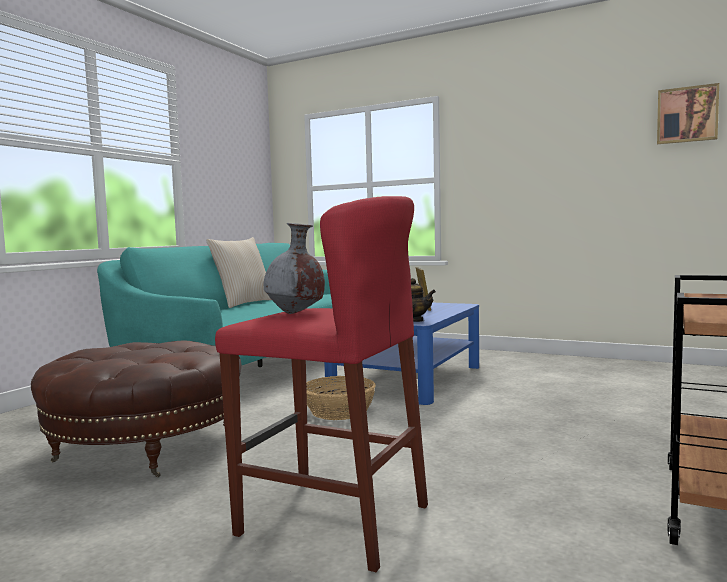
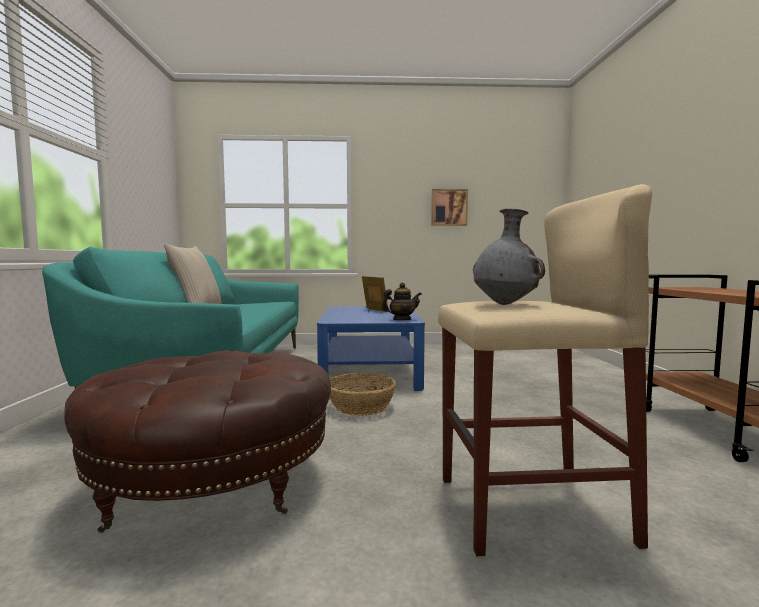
camera: 30 degrees left, 0 degrees up
(333, 520) = (530, 509): red stool -> beige stool
(687, 115) = (528, 175): picture -> picture (449, 207)

